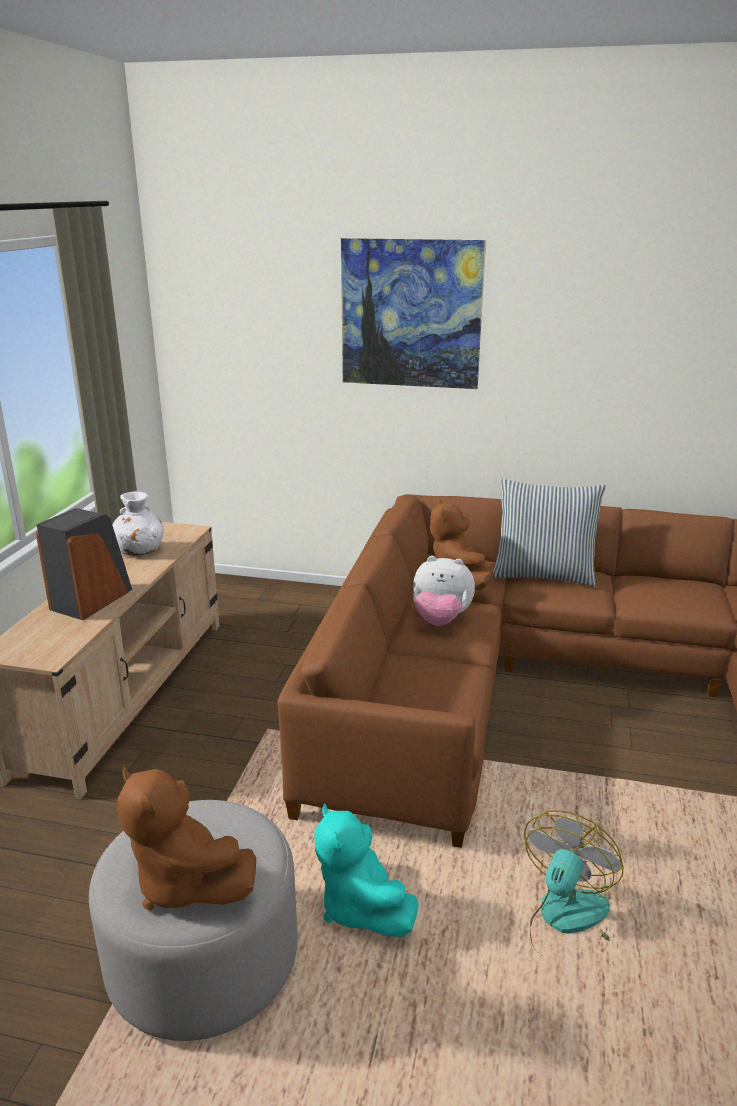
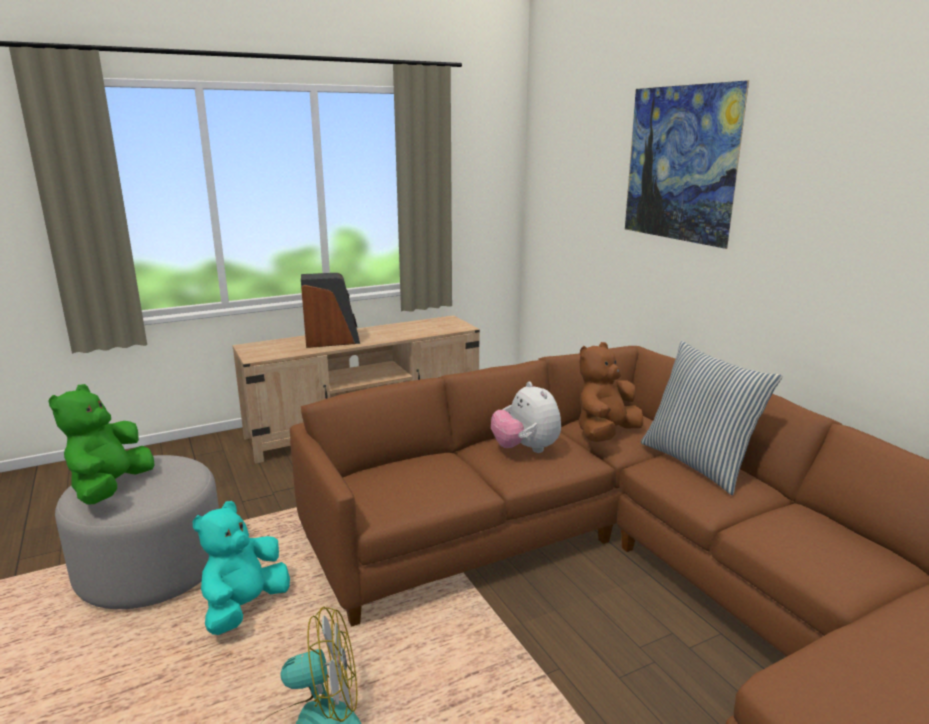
camera: 50 degrees right, 5 degrees down
(140, 551) = (410, 328): white vase -> none
(185, 882) = (111, 489): brown plush toy -> green plush toy

